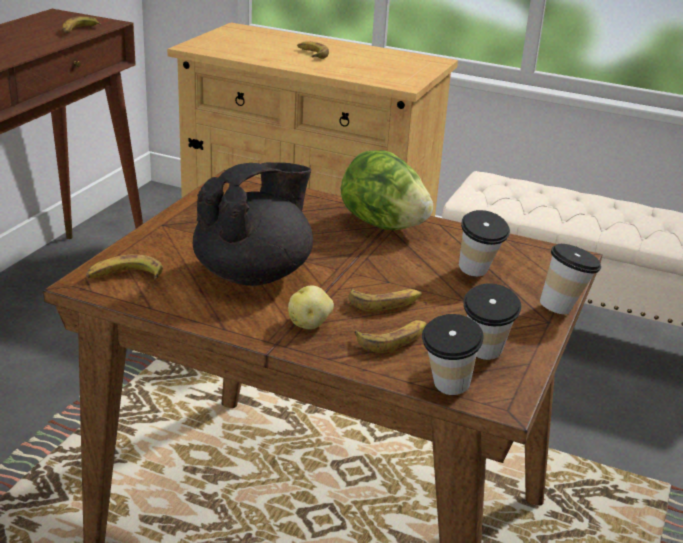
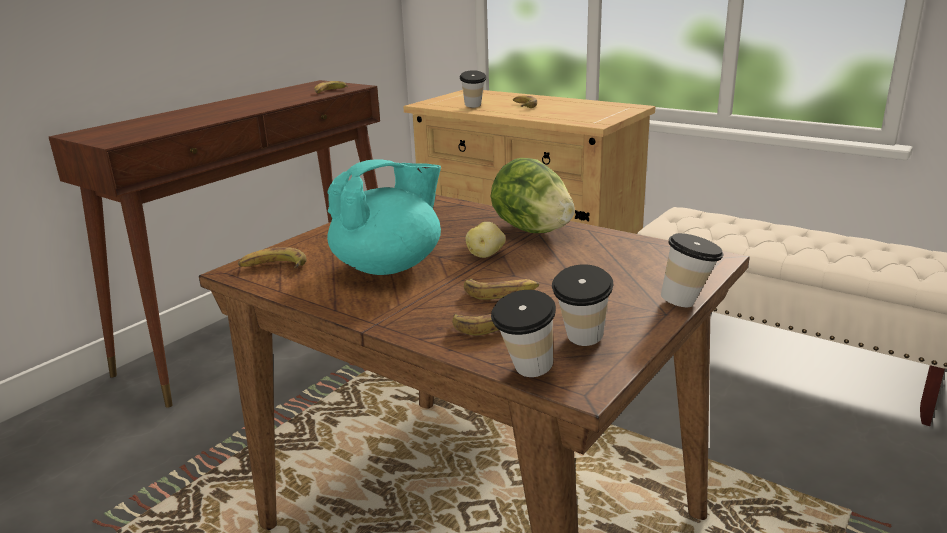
camera: 15 degrees right, 5 degrees down
(254, 274) = (389, 267): black teapot -> turquoise teapot
(310, 324) = (418, 308): potato -> potato (486, 255)
(477, 274) = (607, 271): cup -> cup (473, 107)

